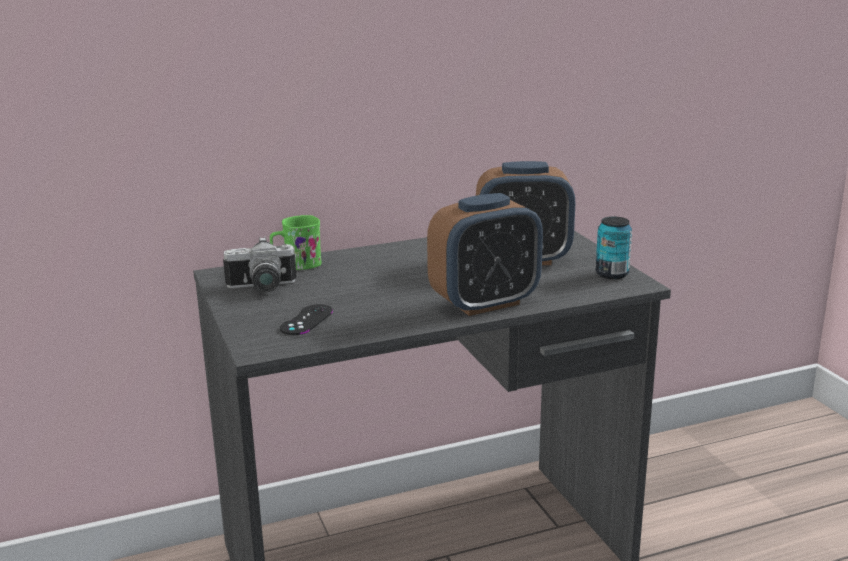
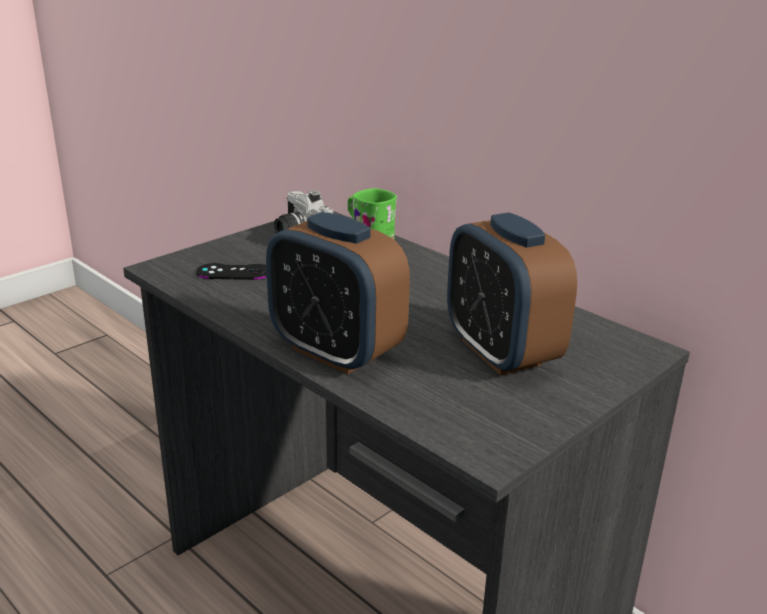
camera: 65 degrees right, 5 degrees up
(612, 274) = (509, 427): can -> none

